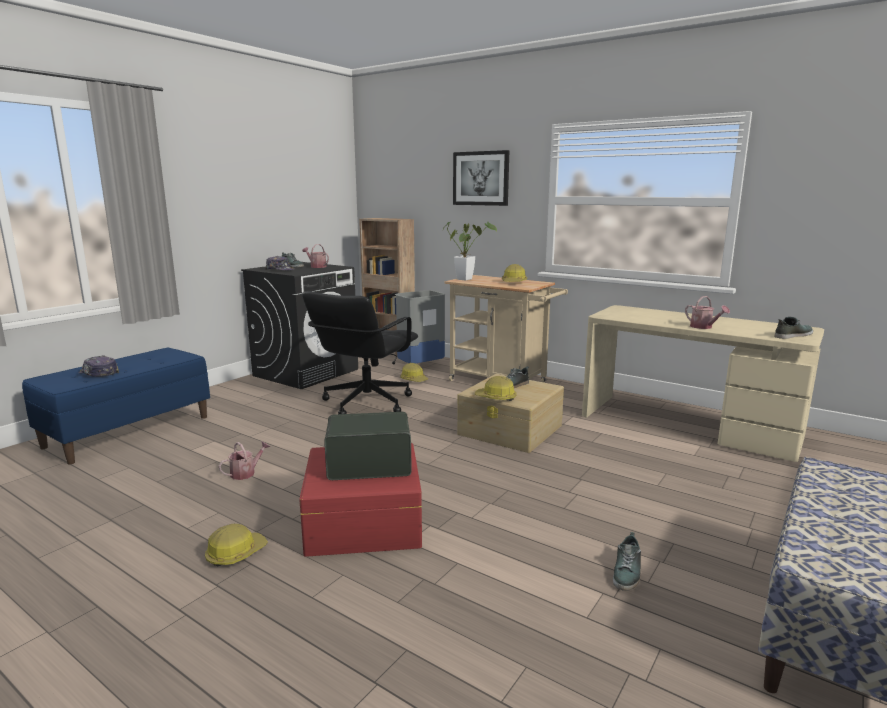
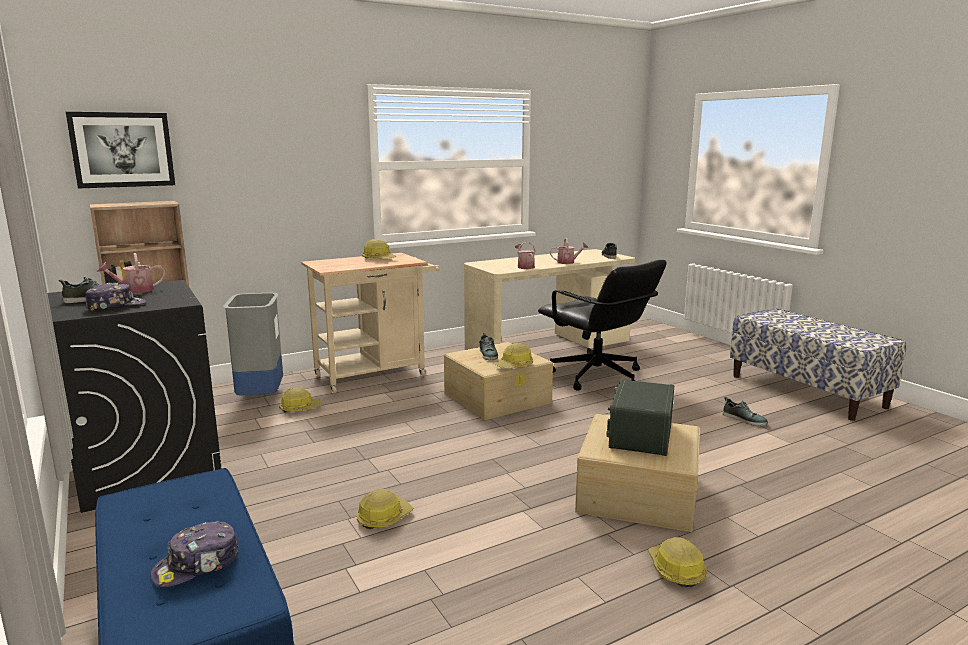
camera: 65 degrees left, 0 degrees up
(246, 473) = (481, 549): watering can -> watering can (524, 266)
(275, 436) = (383, 518): none -> hard hat
(362, 520) = (637, 494): red storage box -> beige storage box
(366, 403) = (339, 446): black office chair -> black office chair (597, 377)
(466, 279) = (324, 266): potted plant -> none
(481, 178) = (280, 142): picture -> picture (122, 150)

